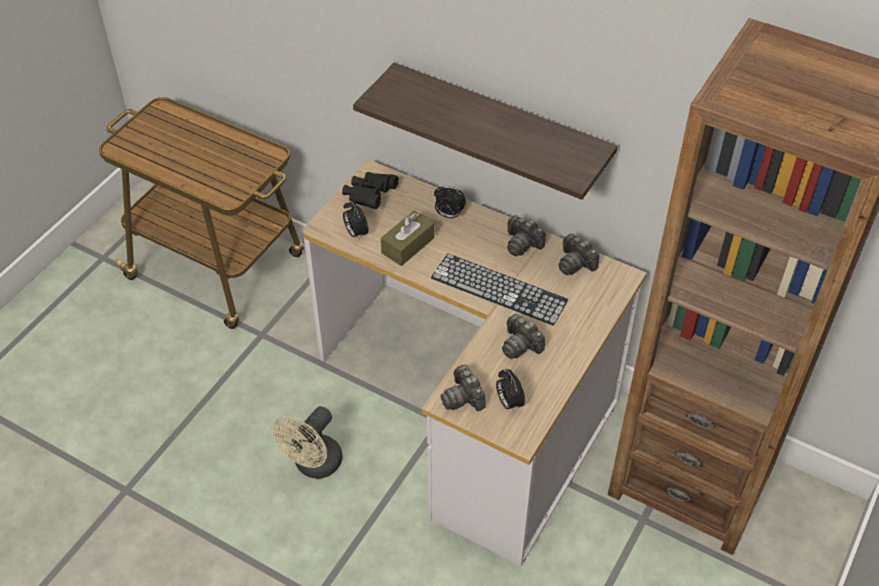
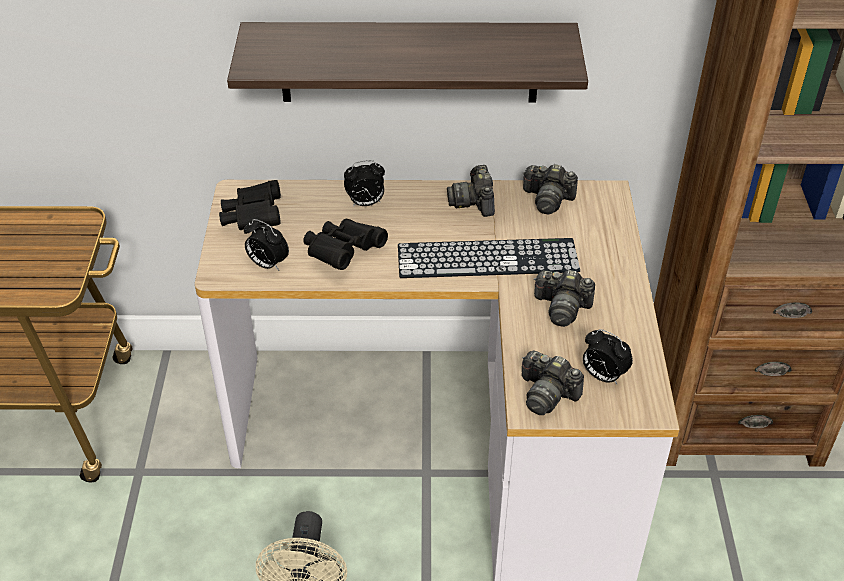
camera: 30 degrees left, 5 degrees down
(408, 245) = (343, 253): brown tissue box -> black binoculars
(522, 244) = (474, 202): camera -> camera turned 75 degrees clockwise

